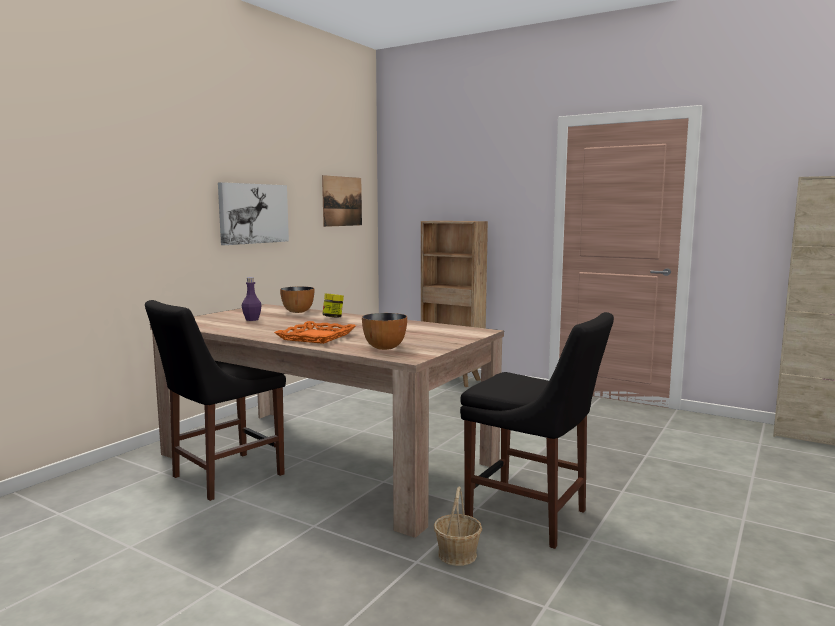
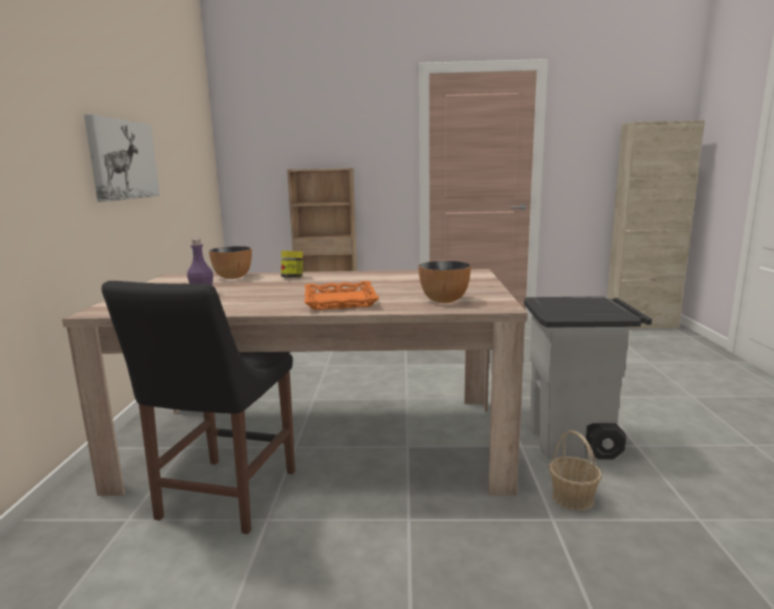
camera: 30 degrees left, 5 degrees up
(342, 201) = (191, 148): picture -> none
(532, 518) = (573, 441): black chair -> grey trash can

